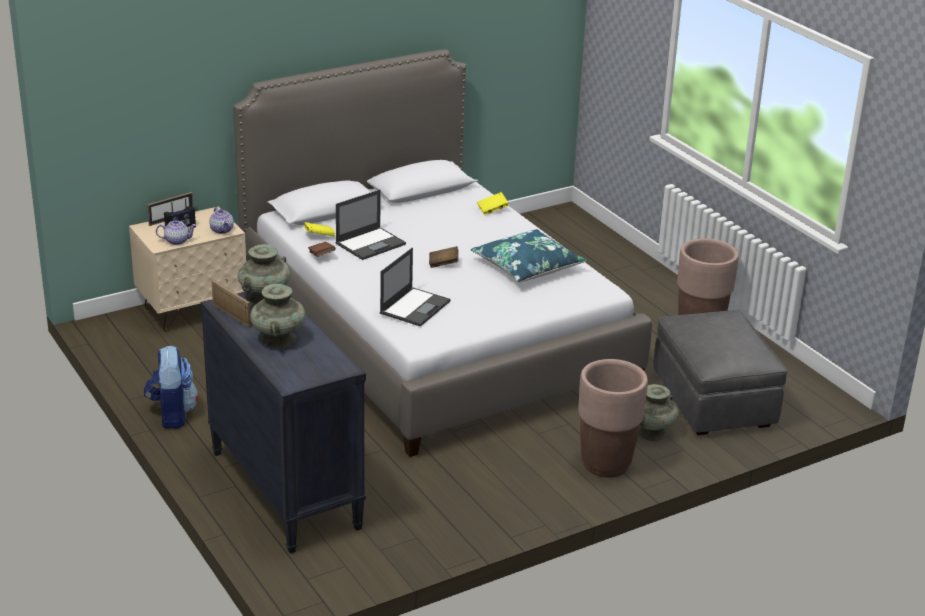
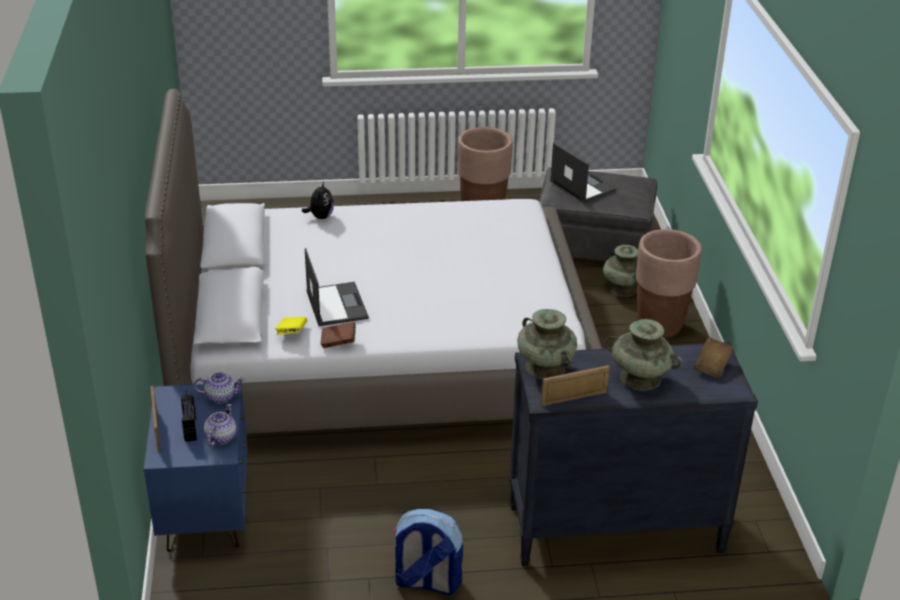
camera: 65 degrees left, 5 degrees up
(192, 311) = (205, 513): beige nightstand -> blue nightstand
(415, 307) = (493, 311): laptop -> laptop (581, 185)
(443, 264) = (413, 273): brown book -> brown book (712, 366)
(492, 210) = (320, 217): yellow book -> plush toy
(527, 266) = (450, 230): blue pillow -> none

